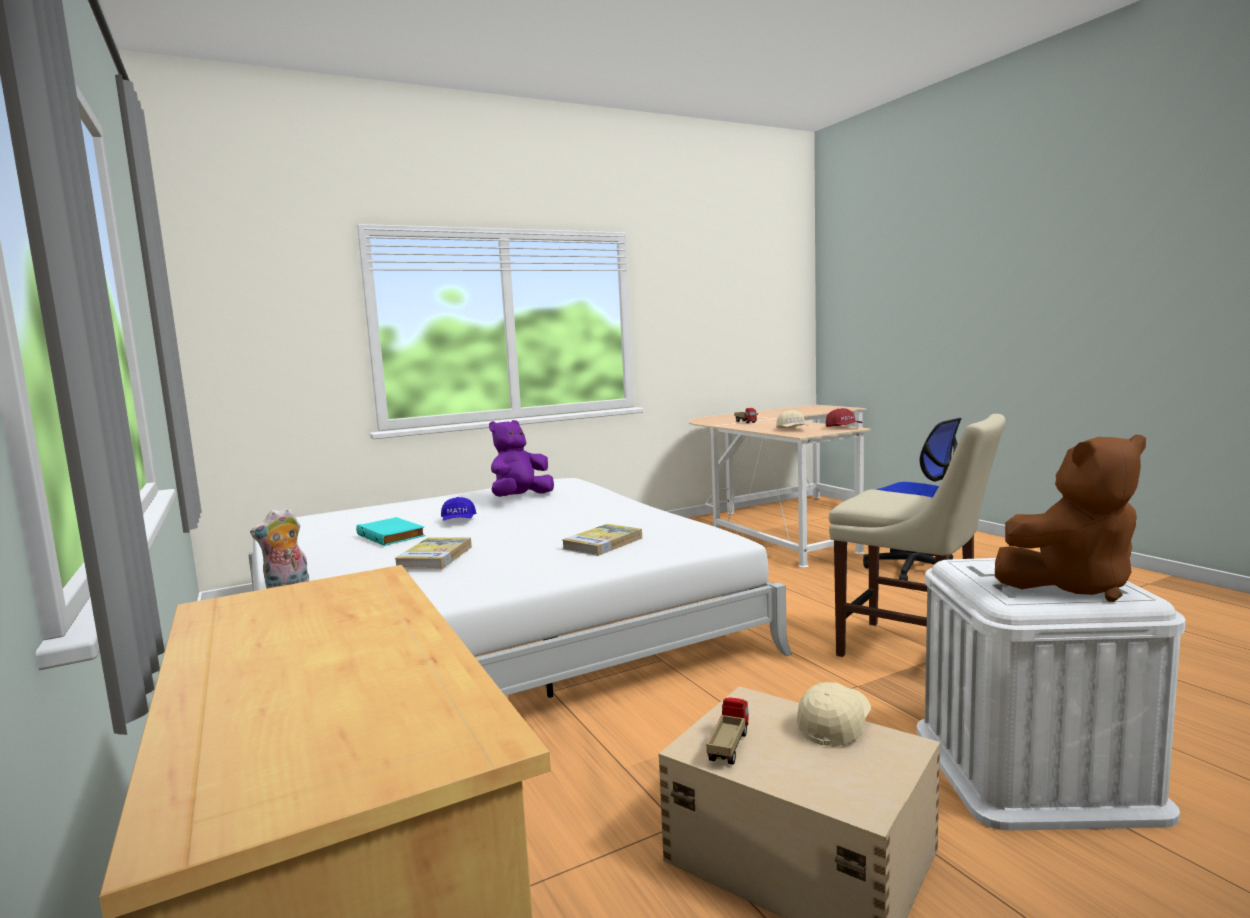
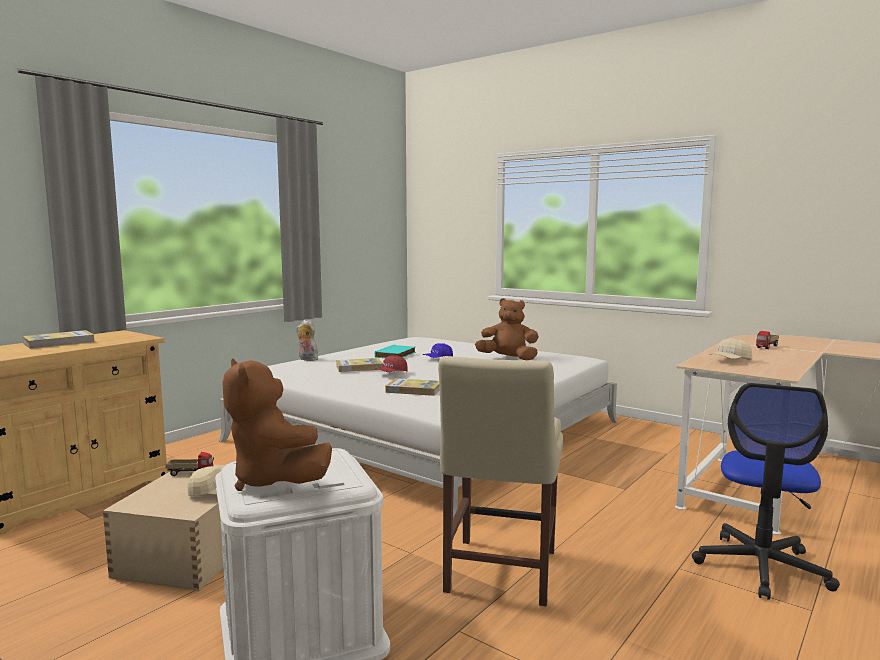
camera: 65 degrees right, 0 degrees up
(276, 660) = (59, 342): none -> book
(520, 498) = (508, 359): purple plush toy -> brown plush toy
(843, 428) = (777, 373): red cap -> red cap (391, 373)

